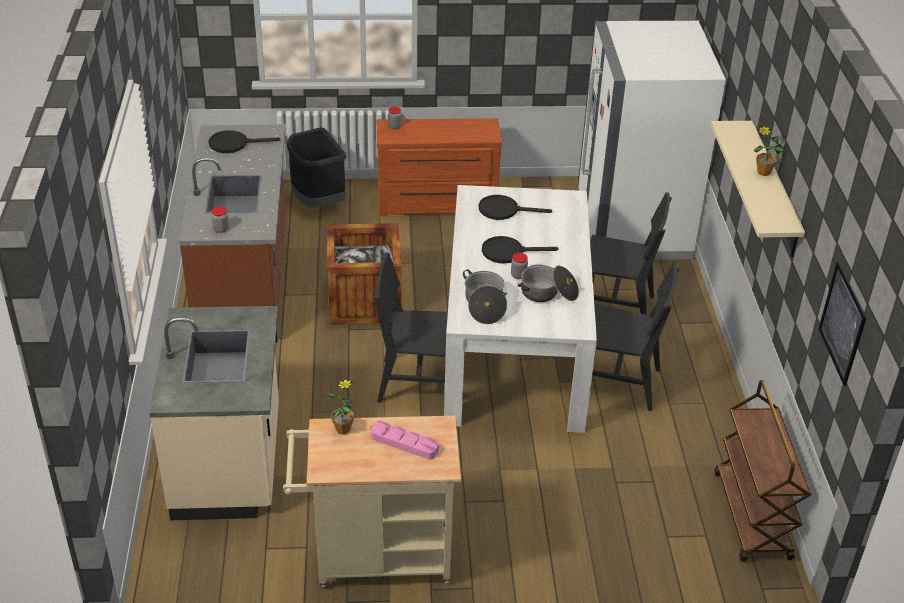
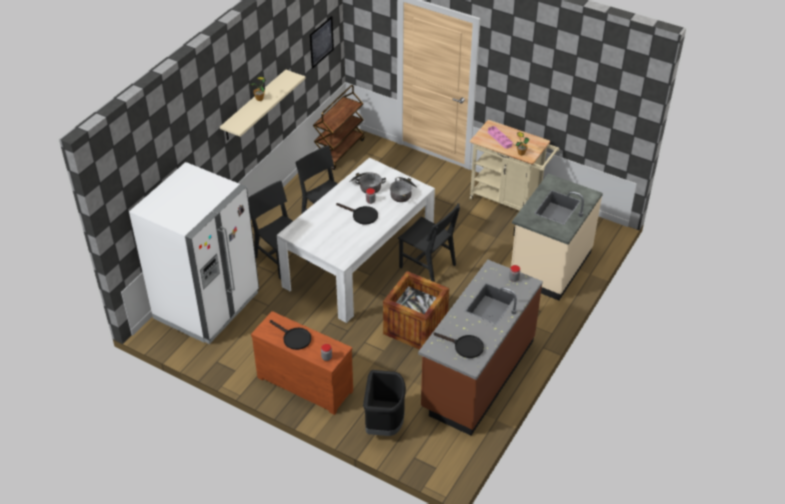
camera: 145 degrees left, 5 degrees up
(504, 210) = (336, 241): black frying pan -> black frying pan (294, 338)

